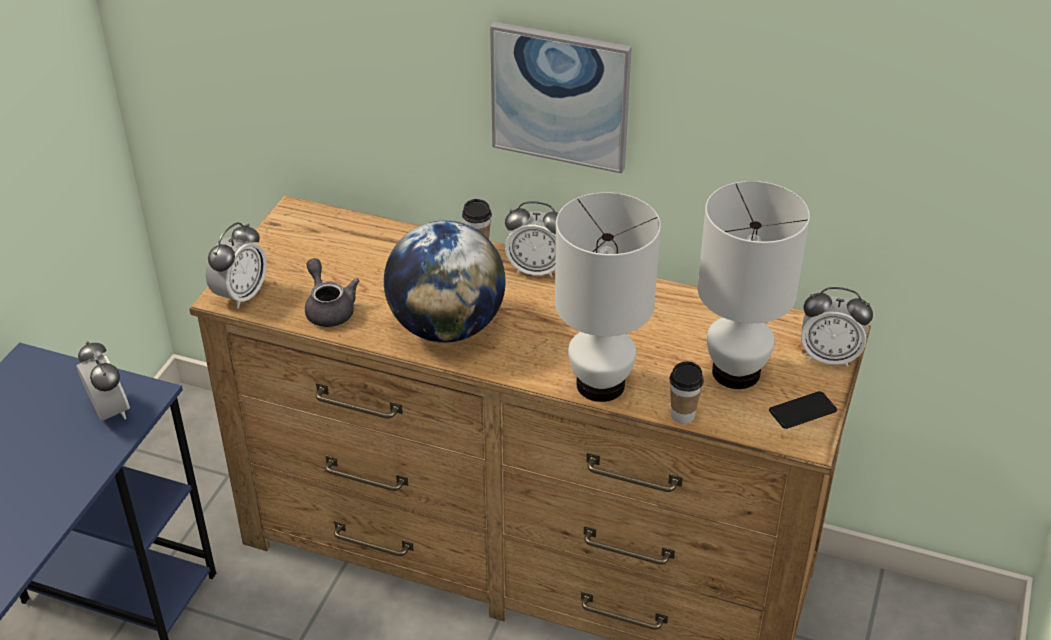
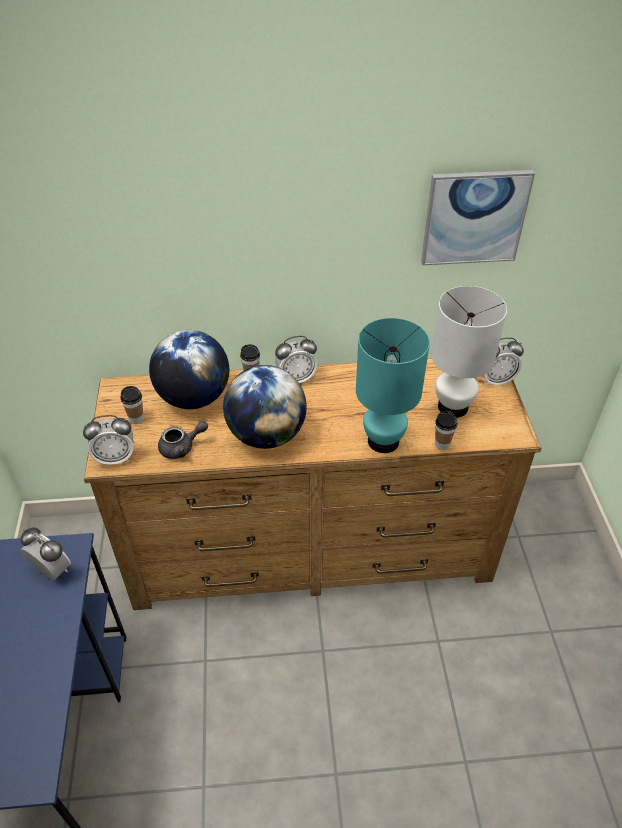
camera: 25 degrees left, 5 degrees up
(240, 295) = (115, 458): alarm clock -> alarm clock turned 75 degrees clockwise
(295, 257) = (136, 419): none -> cup
(329, 308) = (182, 447): grey teapot -> grey teapot turned 120 degrees clockwise
(384, 253) = (194, 398): none -> globe
(560, 96) = (297, 263): picture -> picture (474, 217)
(599, 385) = (382, 441): white table lamp -> turquoise table lamp
(802, 411) = (503, 418): phone -> none

